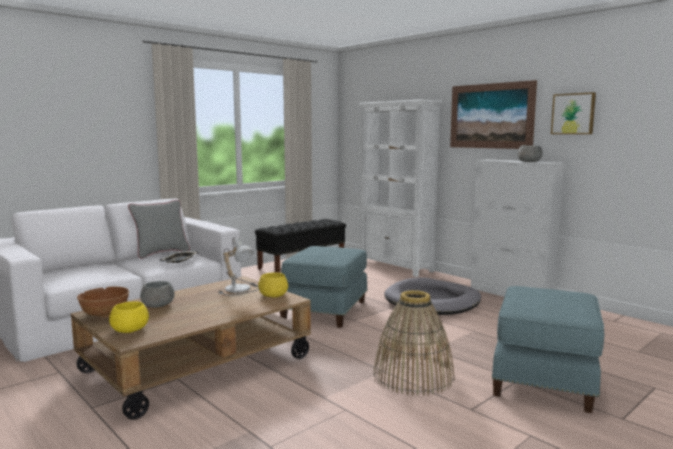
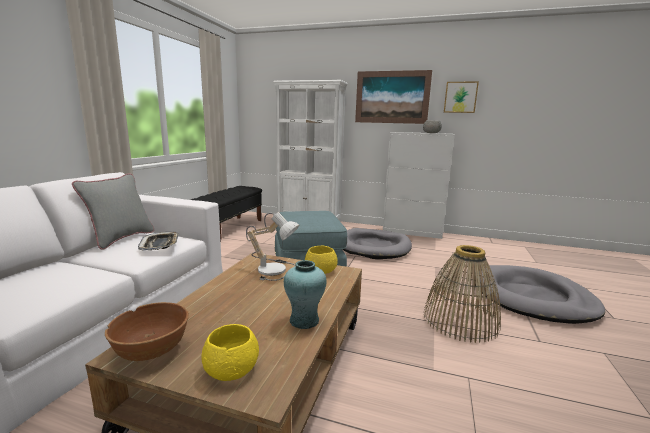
camera: 30 degrees left, 5 degrees up
(157, 305) = (211, 314): grey bowl -> none
(205, 319) = (304, 320): none -> turquoise vase
(545, 379) = (532, 297): blue ottoman -> grey dog bed

